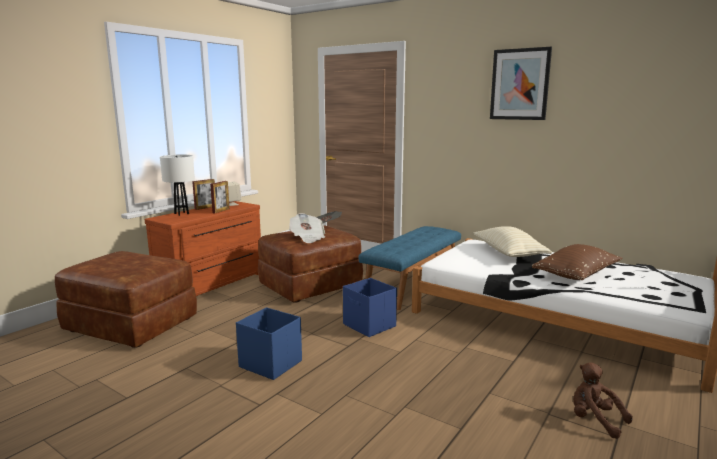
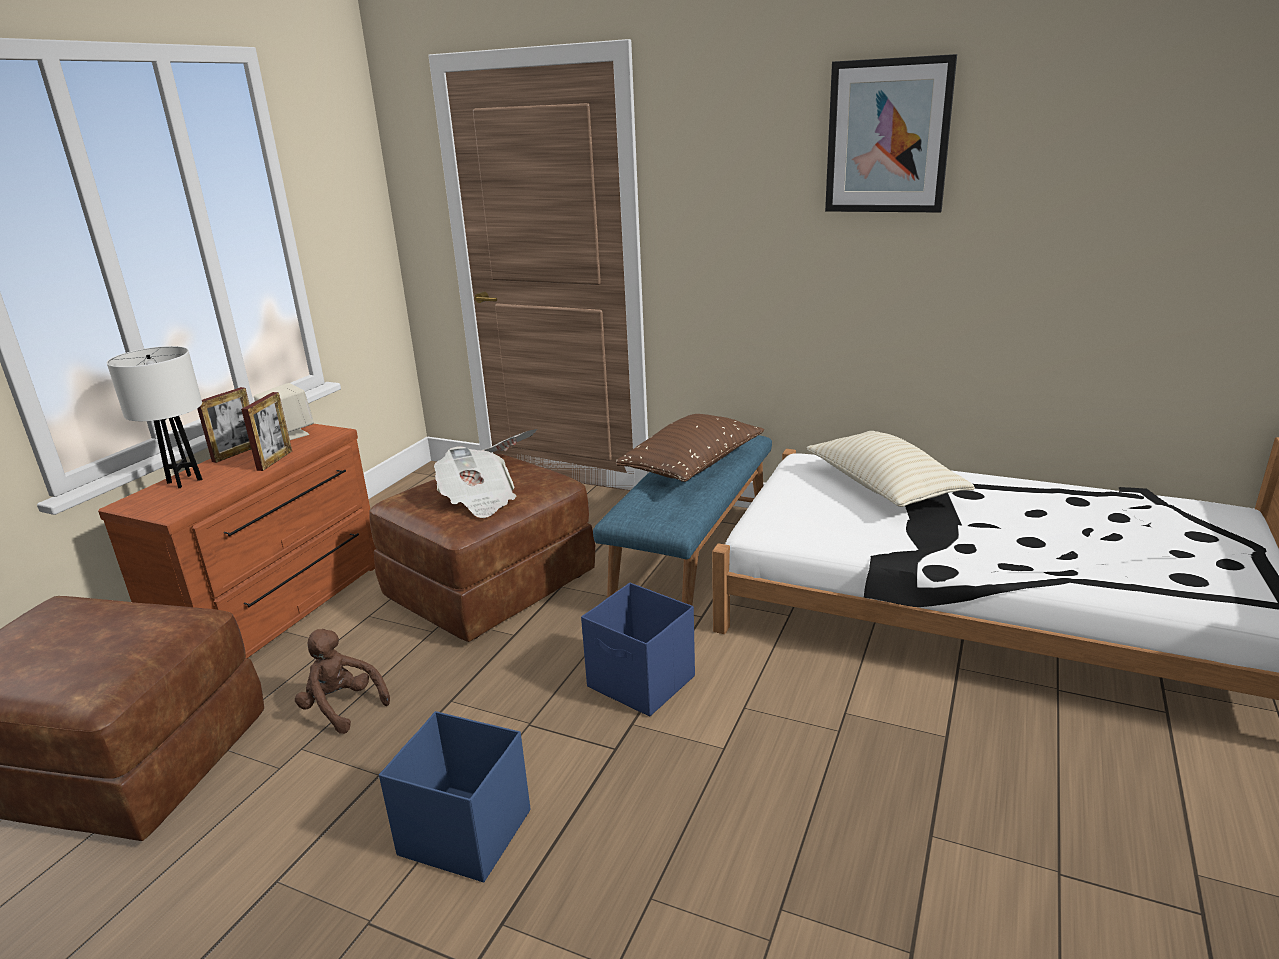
camera: 10 degrees left, 10 degrees up
(576, 275) = (1031, 536): brown pillow -> brown pillow (692, 466)
(594, 420) = (1147, 874): brown plush toy -> brown plush toy (342, 707)

